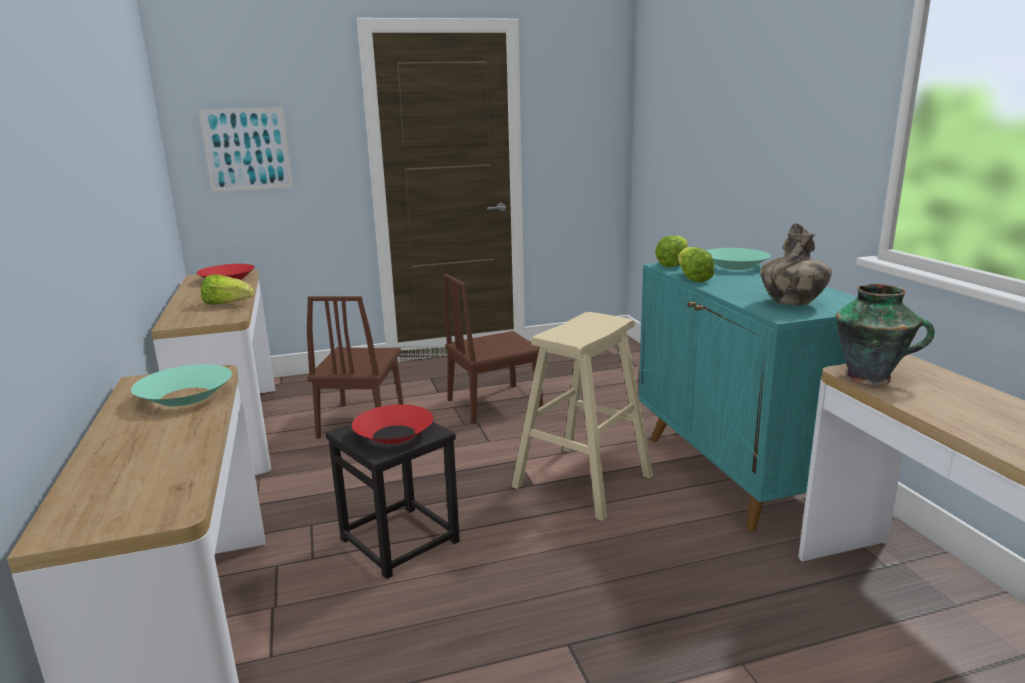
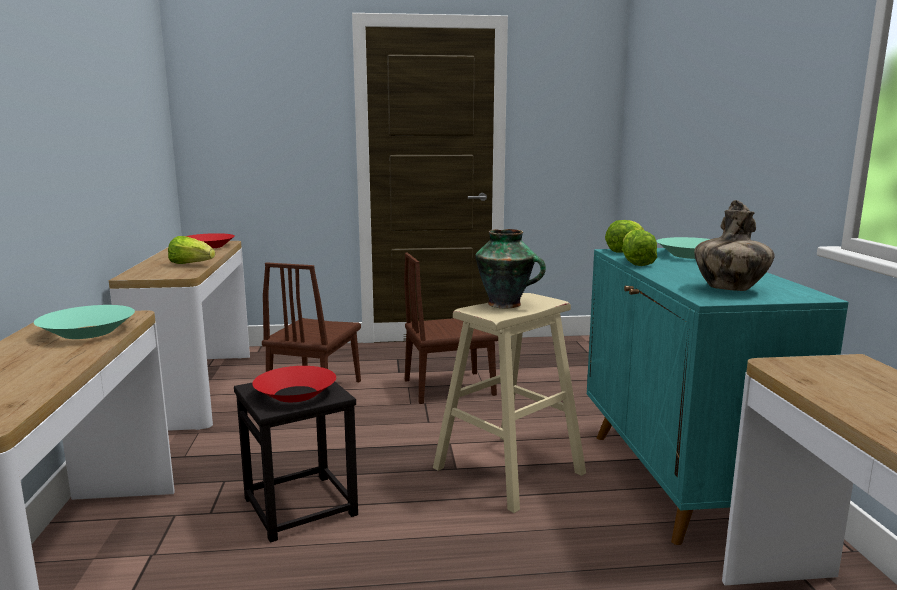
camera: 10 degrees right, 5 degrees down
(247, 149) = (244, 130): picture -> none
(870, 378) = (801, 372): vase -> vase (506, 304)

